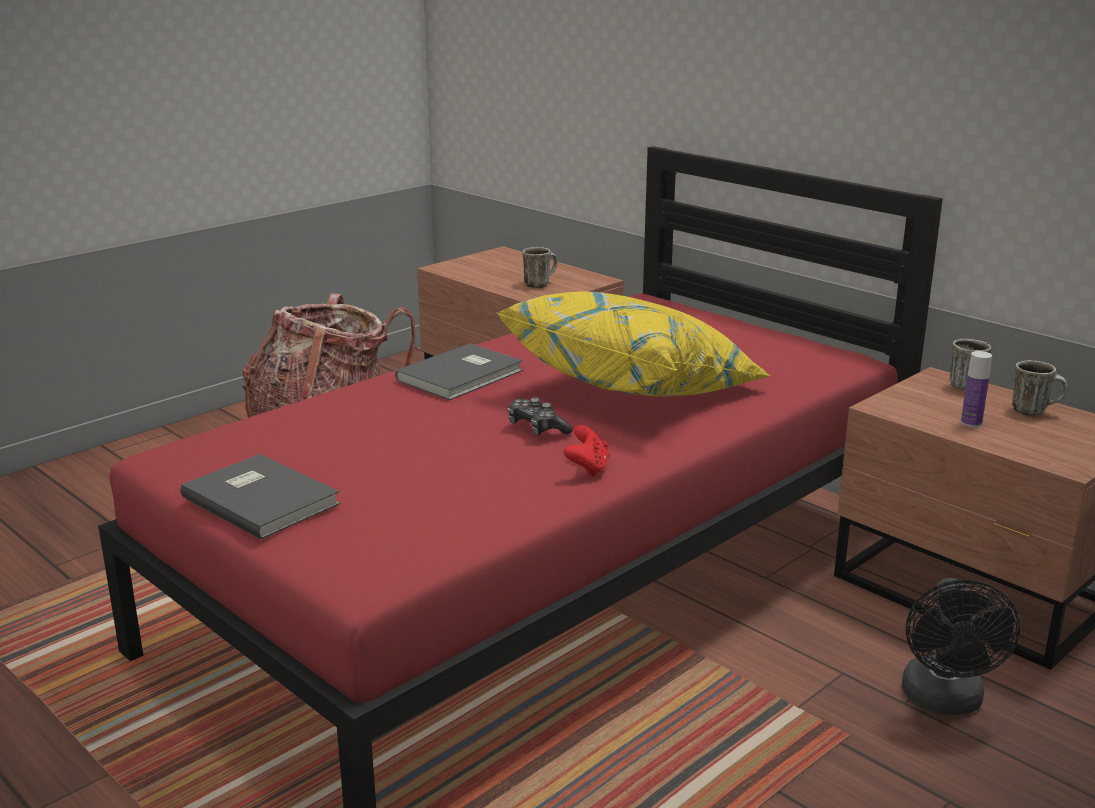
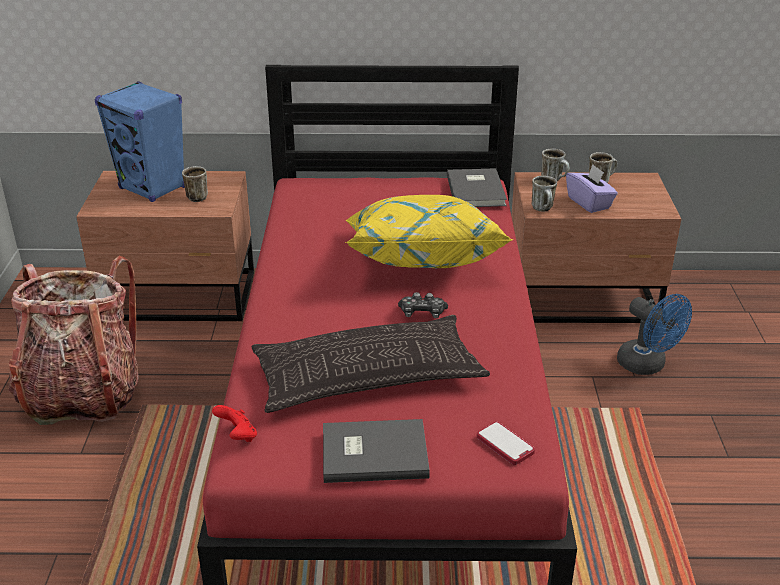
camera: 45 degrees left, 10 degrees up
(379, 555) = (505, 444): none -> phone
(385, 450) = (368, 376): none -> pillow
(463, 375) = (306, 296): grey book -> grey book (477, 190)
(515, 268) = (153, 188): none -> blue speaker
(587, 468) = (494, 326): red game controller -> red game controller (237, 436)
(891, 408) = (544, 209): none -> mug
(944, 702) = (647, 365): black fan -> blue fan
(971, 423) = (589, 203): bottle -> purple tissue box

